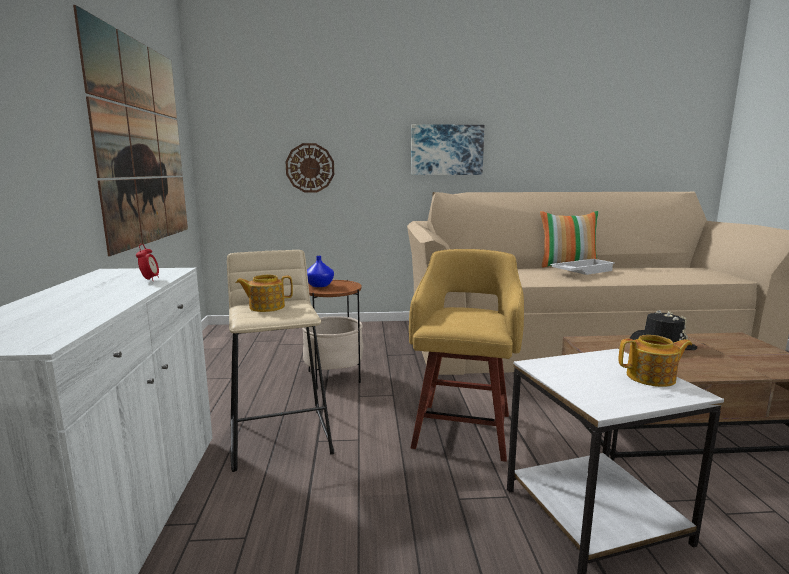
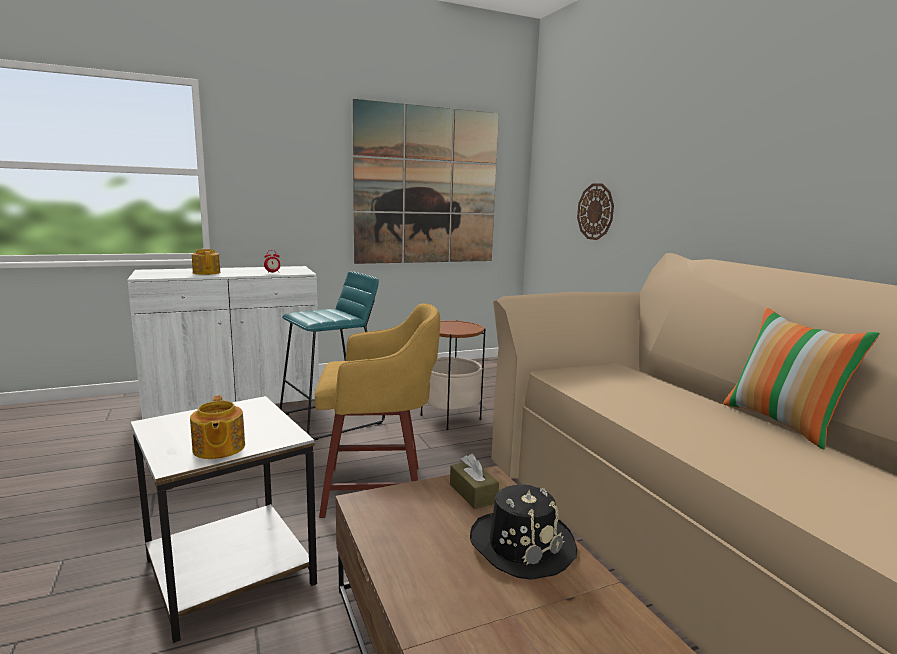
camera: 70 degrees right, 0 degrees up
(266, 307) = (327, 312): teapot -> teapot (207, 273)
(281, 437) = (333, 419): beige stool -> turquoise stool
(319, 285) = (451, 324): blue vase -> none
(446, 150) = (734, 192): picture -> none
(581, 271) = (719, 426): white tray -> none
(605, 346) = (473, 493): none -> brown tissue box

